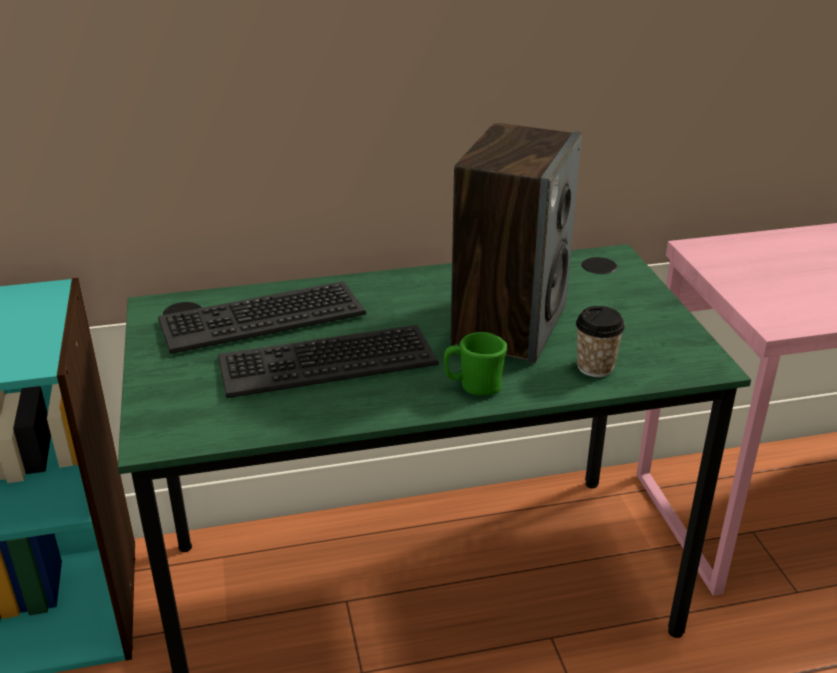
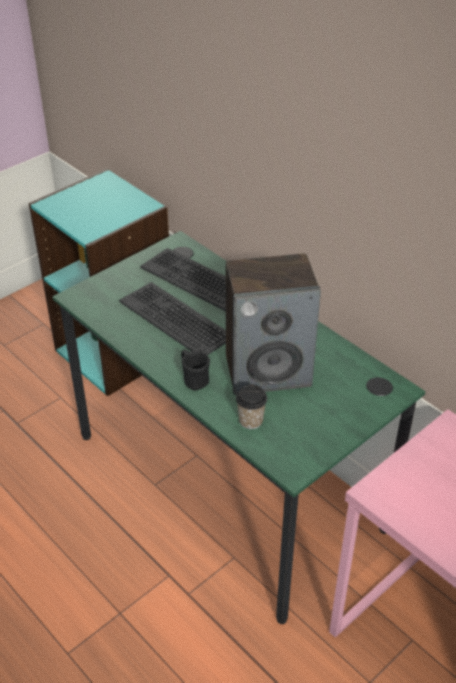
camera: 60 degrees right, 10 degrees up
(474, 386) = (193, 379): green mug -> black mug

